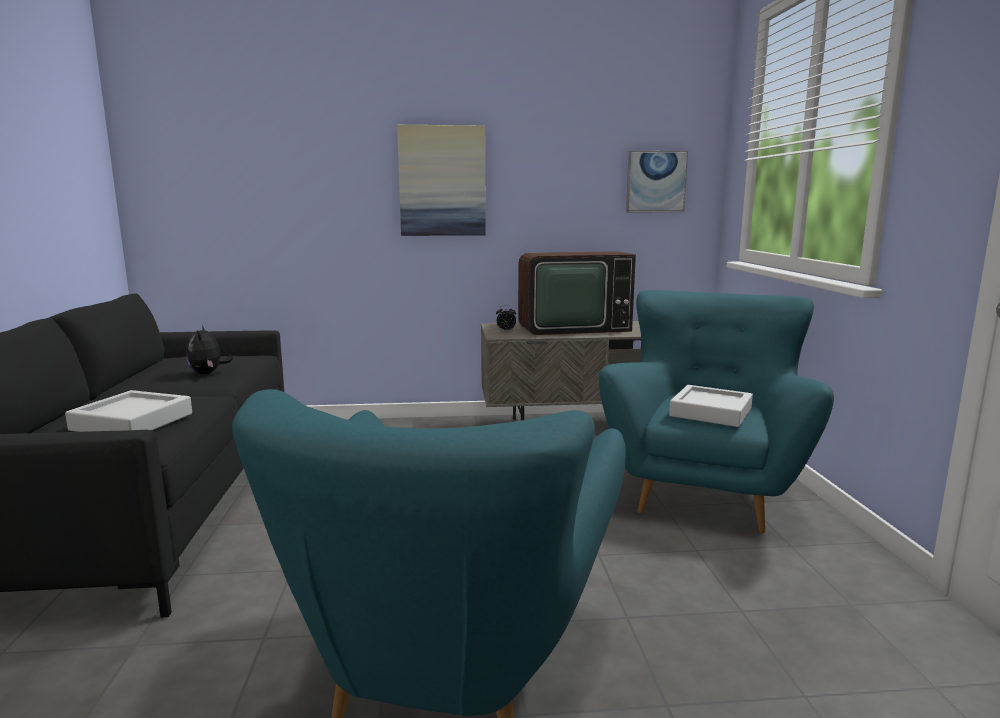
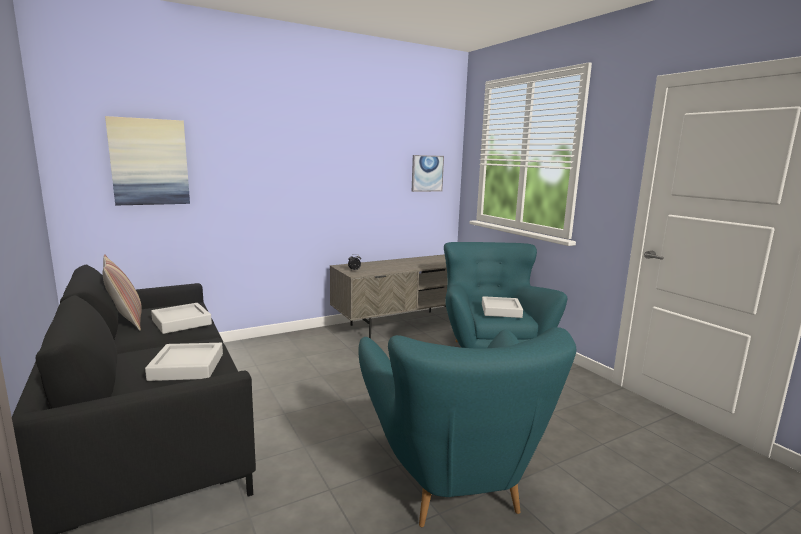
camera: 25 degrees left, 0 degrees up
(155, 366) = (126, 321): none -> pillow
(208, 373) = (181, 322): plush toy -> grey tray
(442, 181) = (303, 172): picture -> picture (149, 162)
(571, 328) = (389, 264): television -> none

